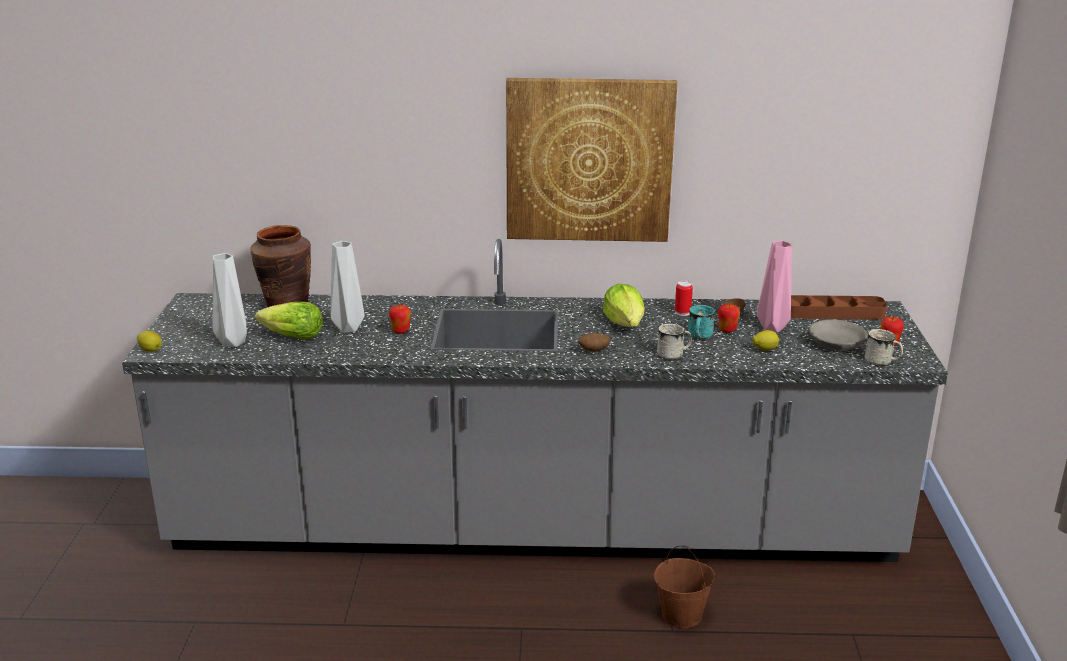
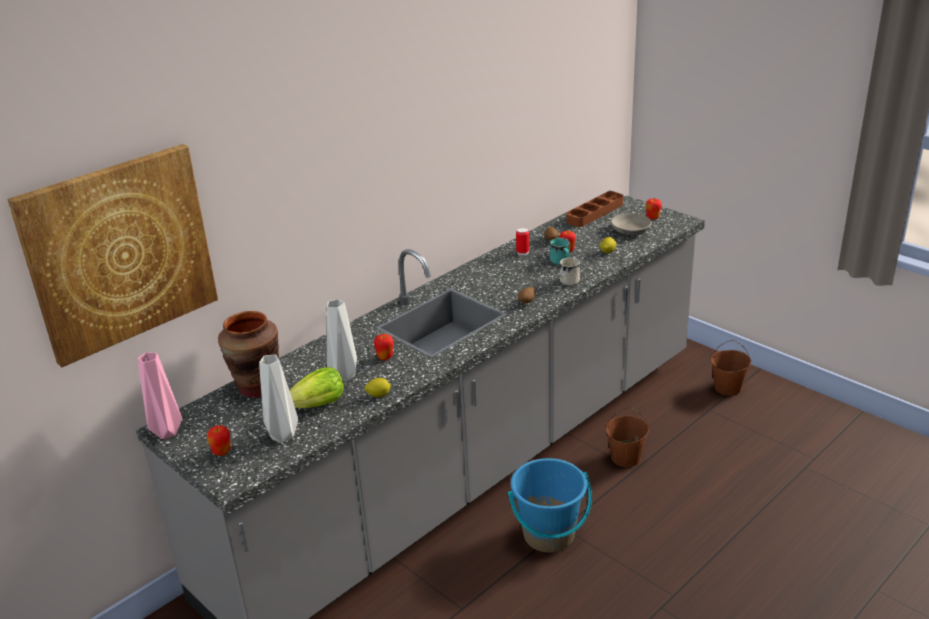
camera: 45 degrees left, 5 degrees up
(150, 350) = (228, 481): lemon -> lemon (378, 395)
(185, 331) = (222, 452): none -> apple
(499, 625) = (549, 535): none -> blue bucket
(589, 160) = (437, 160): picture -> picture (120, 252)
(625, 324) = (508, 276): lettuce -> none
(773, 327) = (585, 236): pink vase -> pink vase (167, 431)
(882, 361) = (669, 229): white mug -> none
(917, 629) = (728, 387): none -> brown bucket

